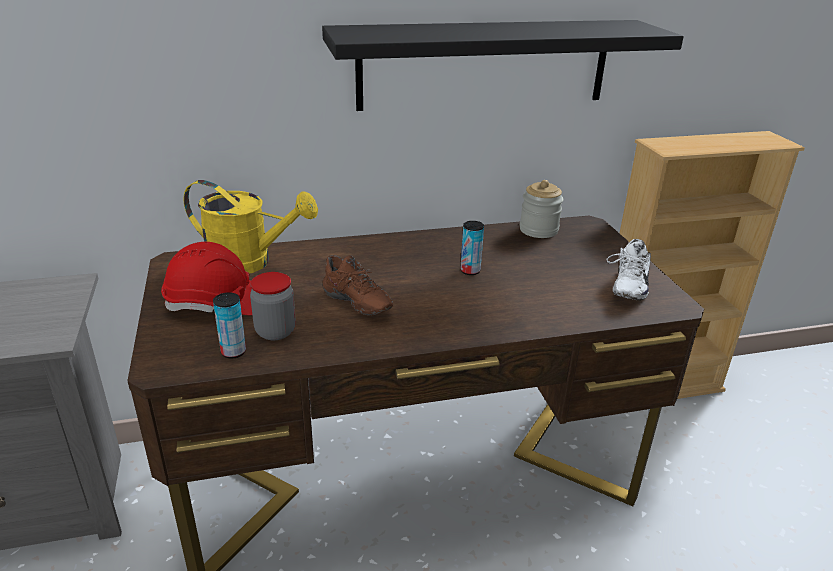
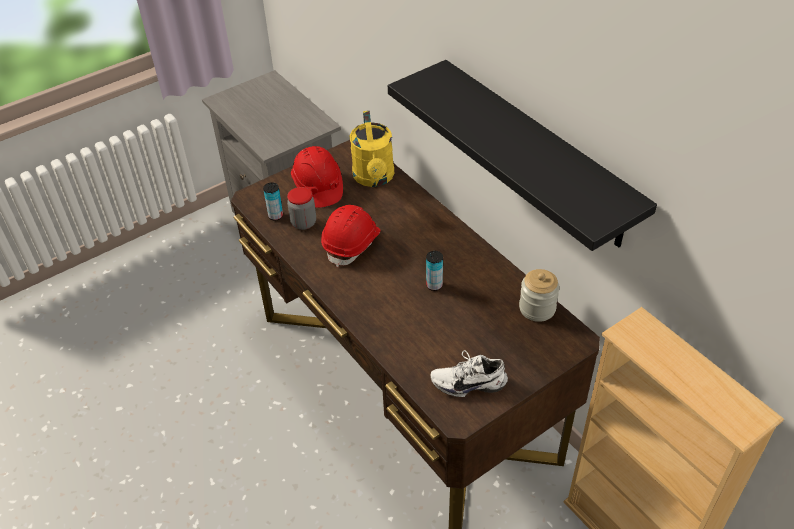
camera: 70 degrees right, 15 degrees up
(354, 304) = (352, 244): brown shoe -> red hard hat

